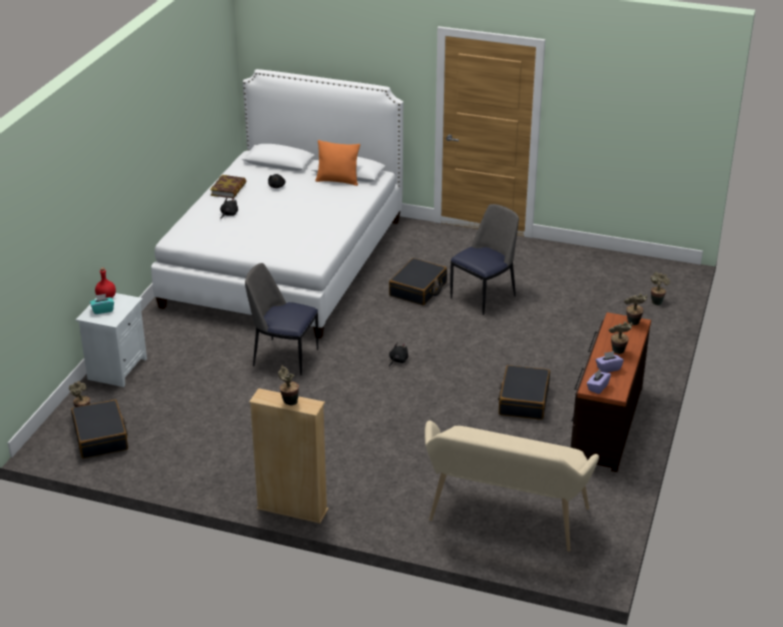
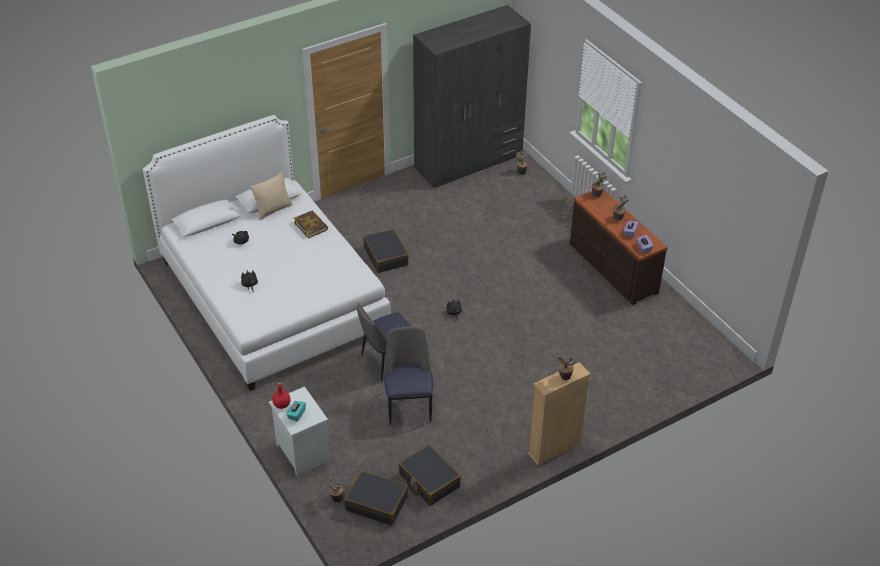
camera: 50 degrees left, 10 degrees up
(228, 189) = (213, 266): book -> book (311, 226)
(337, 181) = (273, 210): orange pillow -> beige pillow
(484, 296) = (429, 234): chair -> chair (408, 404)
(504, 518) = (654, 363): beige bench -> none
(523, 400) = (555, 286): black suitcase -> black suitcase (429, 481)
(620, 267) = (469, 161): none -> grey wardrobe

